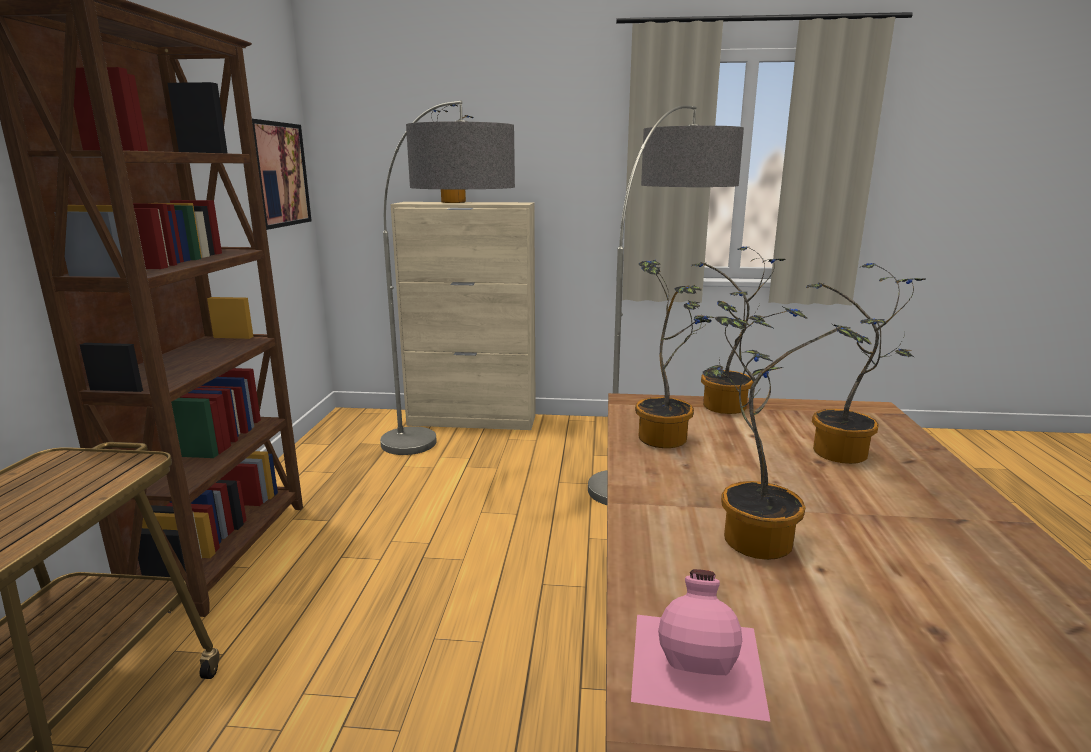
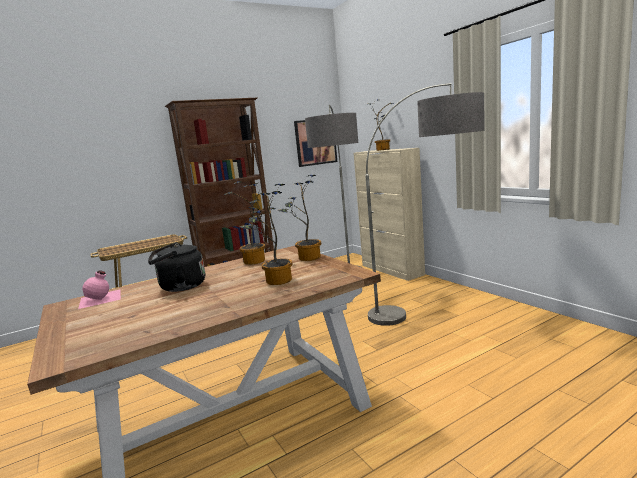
camera: 55 degrees right, 5 degrees down
(750, 536) = (180, 287): potted plant -> black kettle

